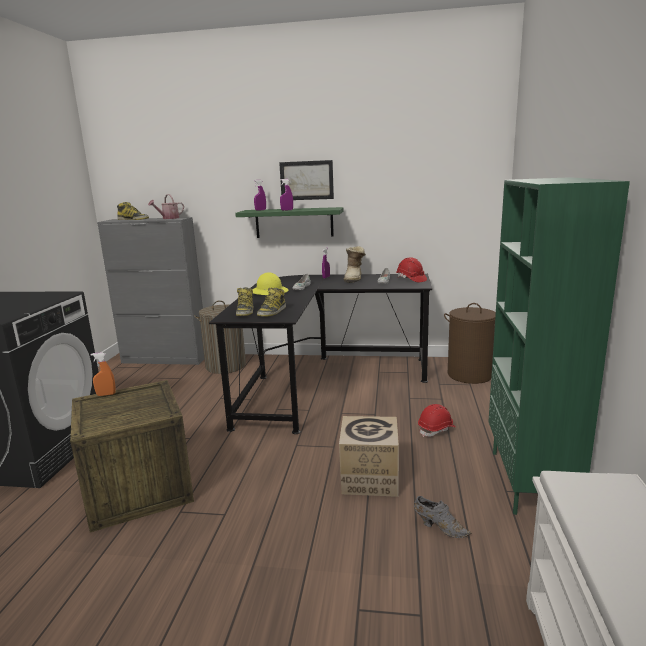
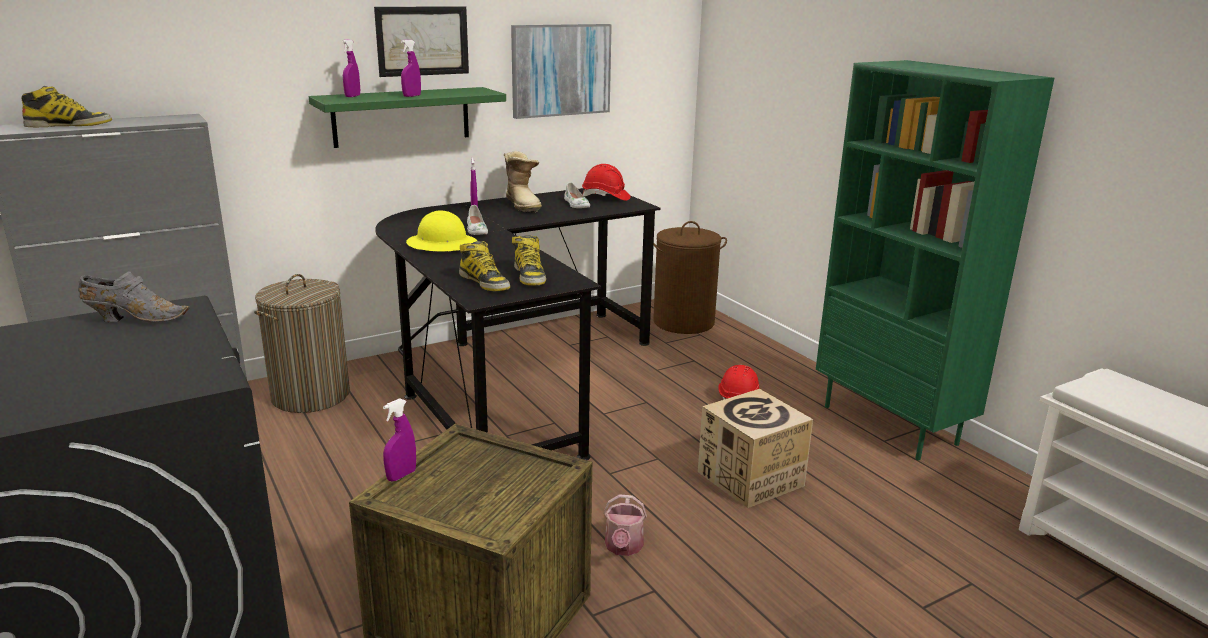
camera: 40 degrees left, 5 degrees up
(106, 394) = (401, 475): orange spray bottle -> purple spray bottle
(168, 218) = (158, 119): watering can -> watering can (623, 547)
(396, 197) = (560, 70): none -> picture
(439, 527) = (880, 499): grey shoe -> grey shoe (134, 319)

